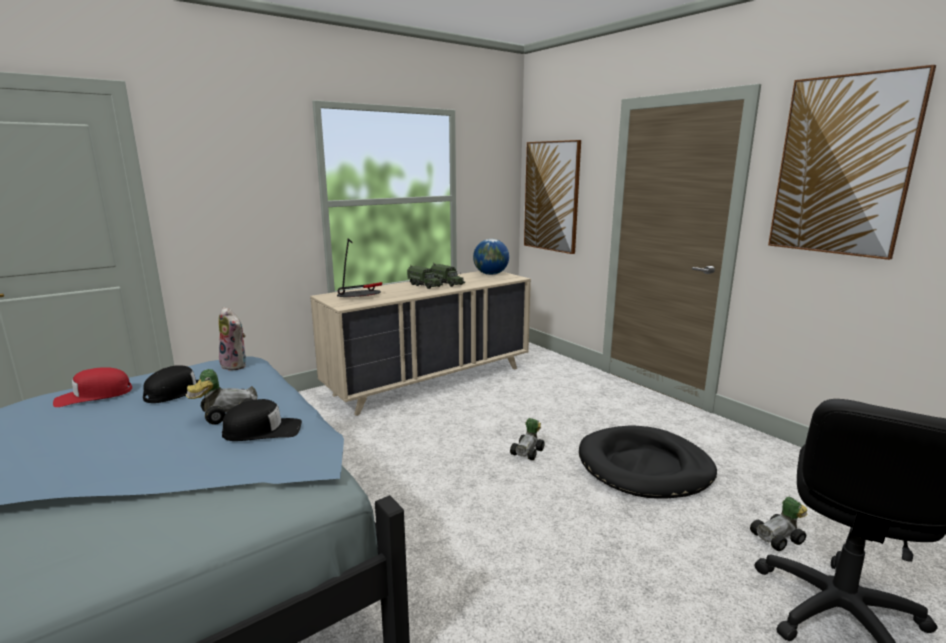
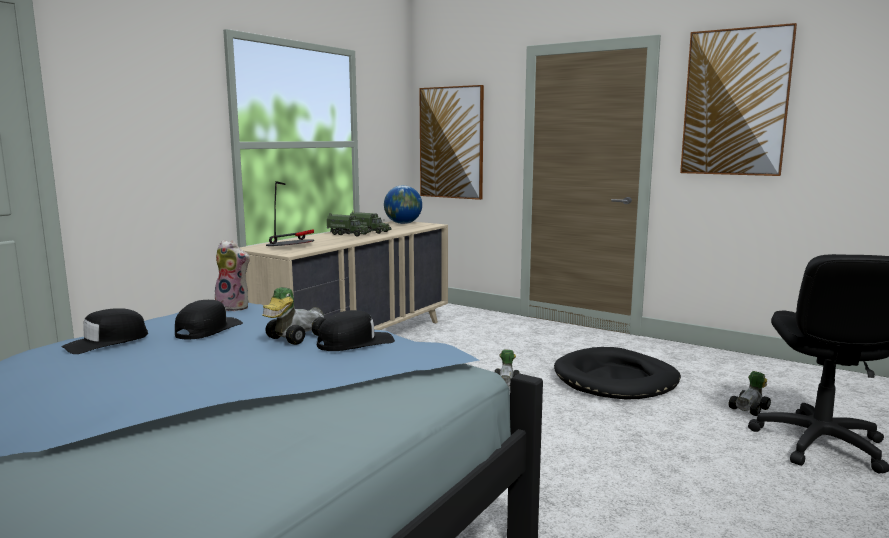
camera: 20 degrees left, 5 degrees down
(94, 395) = (106, 342): red cap -> black cap

